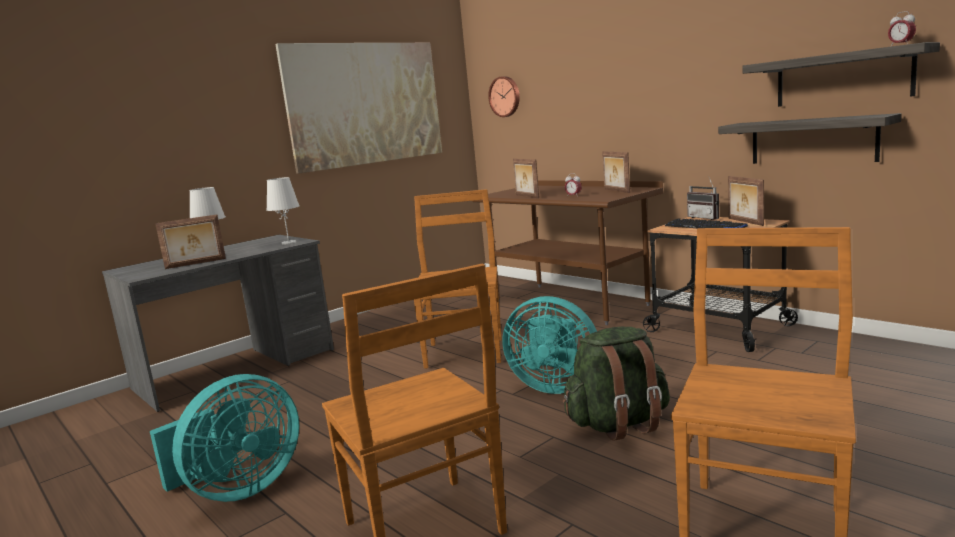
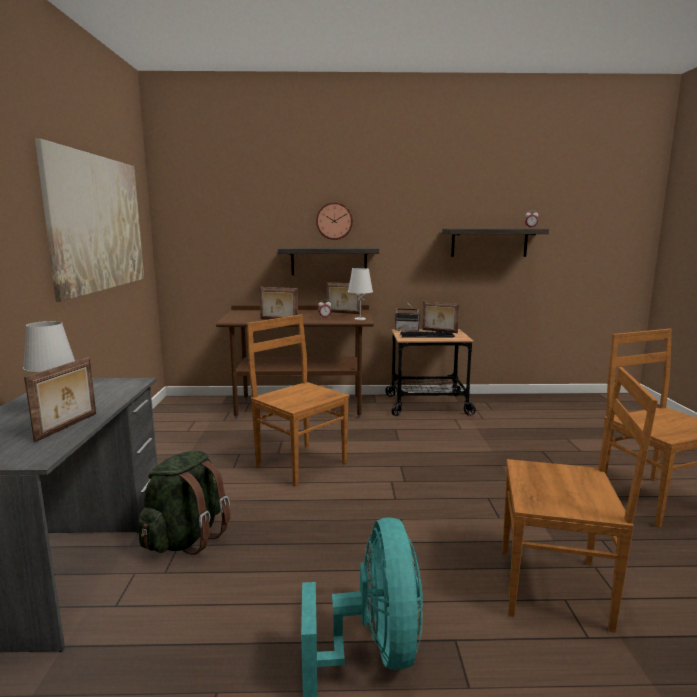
camera: 50 degrees left, 0 degrees up
(288, 243) = (120, 385): white table lamp -> white table lamp (360, 319)
(505, 96) = (203, 228): wall clock -> wall clock (334, 221)
(554, 386) = (418, 466): turquoise fan -> none
(618, 424) = (501, 476): green backpack -> green backpack (186, 538)
(812, 140) = (471, 279): shelf -> shelf (329, 261)

